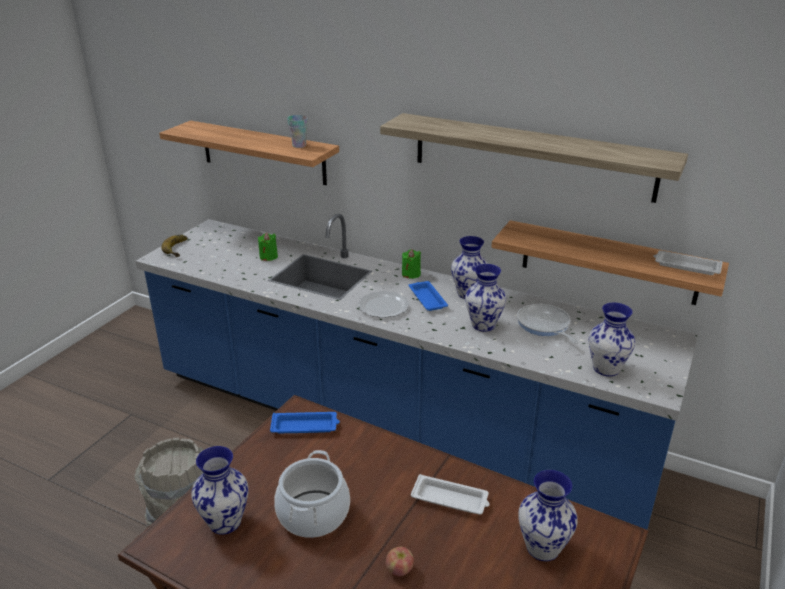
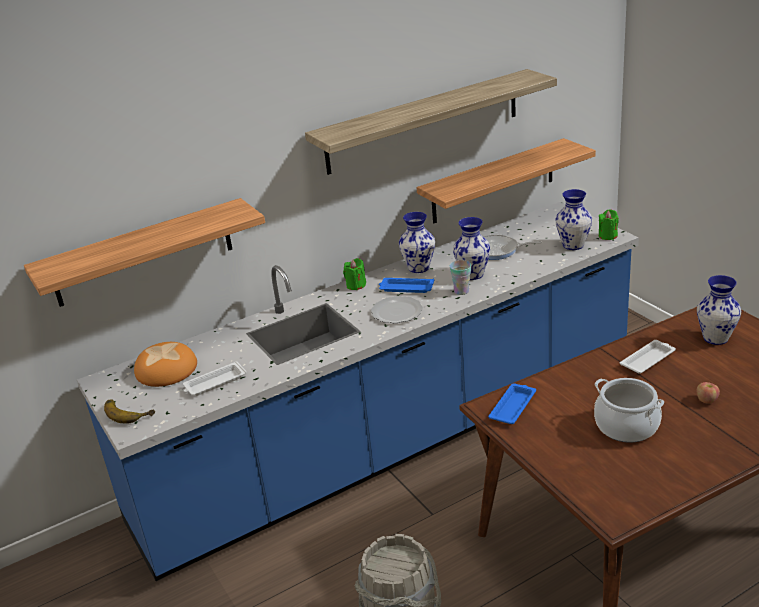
camera: 55 degrees left, 0 degrees up
(225, 521) = (608, 473): vase -> none
(236, 243) = (167, 370): none -> bread
(268, 257) = (226, 355): green candle -> green candle (607, 236)
(299, 145) = (213, 215): cup -> cup (461, 291)
(685, 266) = (556, 151): white tray -> white tray (214, 383)

